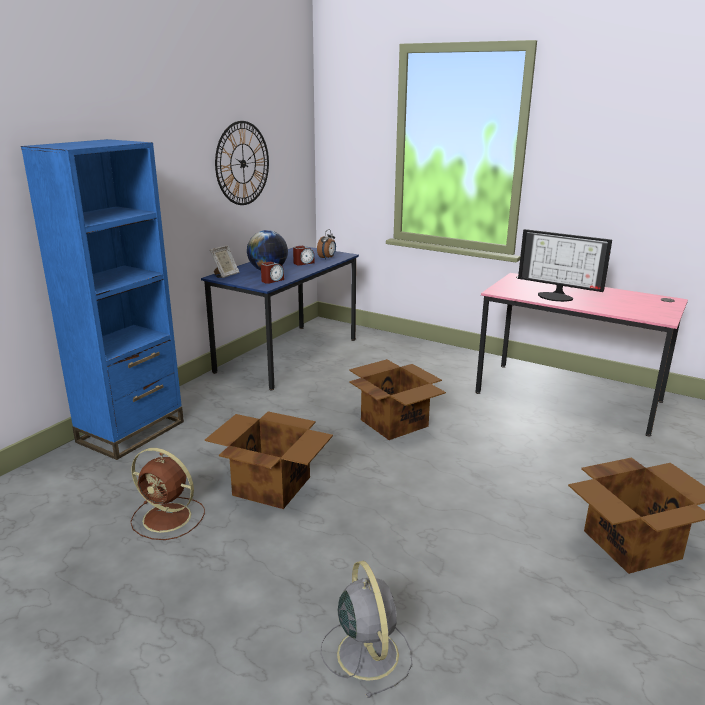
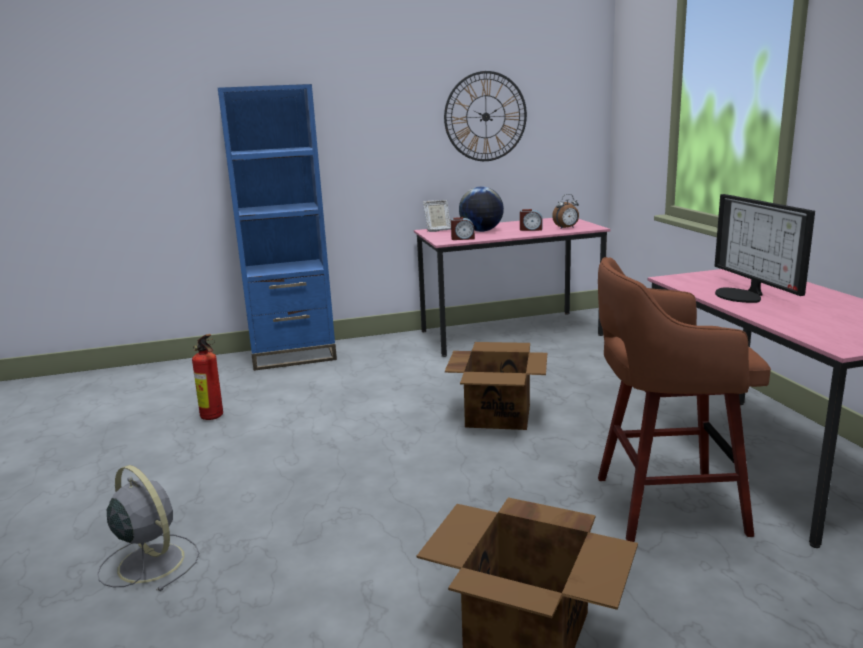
camera: 45 degrees right, 5 degrees down
(169, 518) = (213, 417): brown fan -> fire extinguisher
(271, 485) = (309, 424): cardboard box -> none
(288, 355) = (510, 333): blue desk -> pink desk
(366, 652) = (149, 562): grey fan -> grey fan turned 75 degrees counterclockwise
(568, 443) = (663, 505): none -> brown stool

